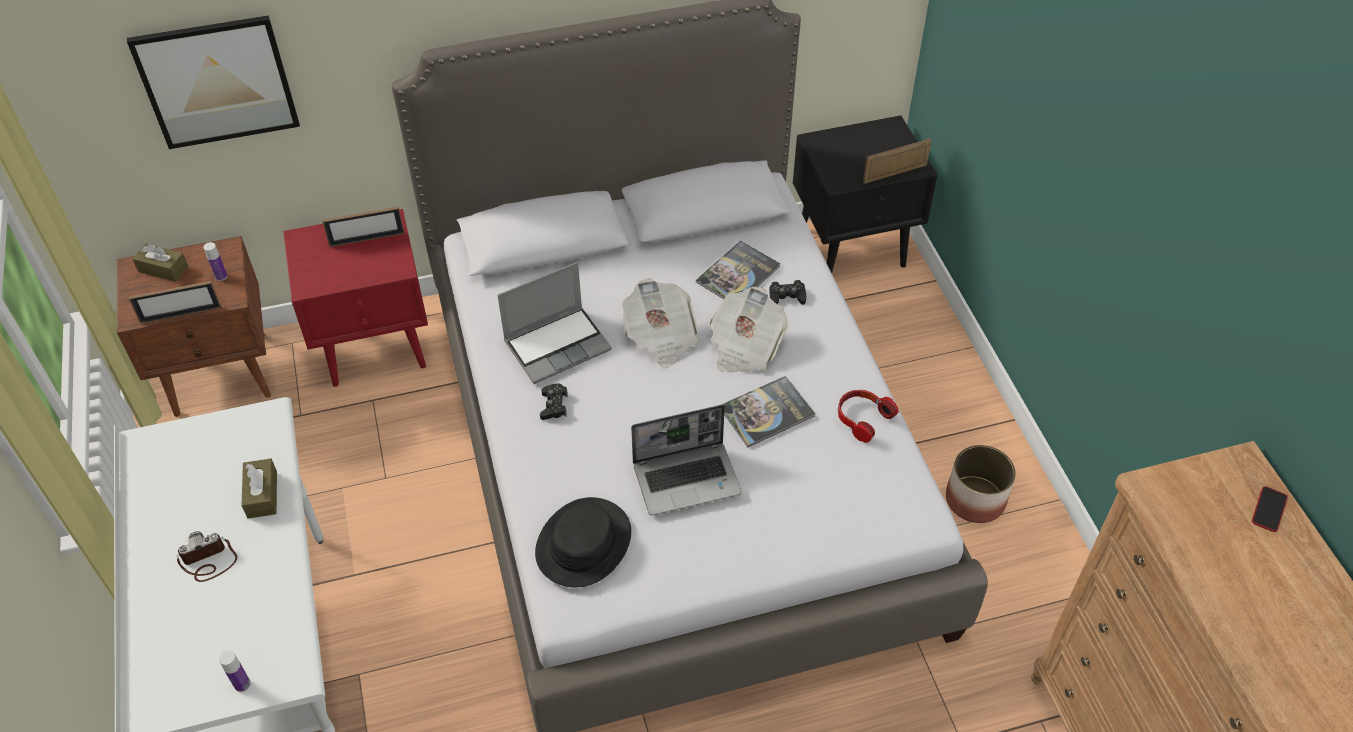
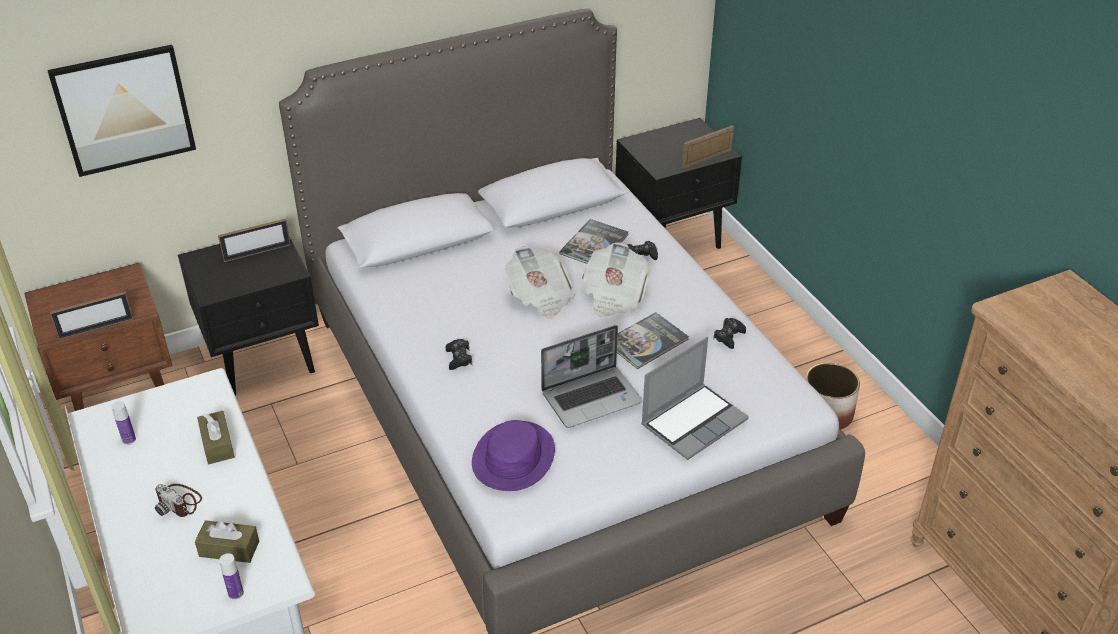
camera: 10 degrees left, 10 degrees down
(163, 269) = (71, 295): brown tissue box -> brown tissue box (229, 549)
(208, 561) = (179, 502): camera -> camera turned 105 degrees counterclockwise
(221, 276) = (128, 295): bottle -> bottle (129, 439)
(376, 346) = (265, 360): red nightstand -> black nightstand
(558, 345) = (450, 312): laptop -> laptop (694, 421)
(583, 543) = (513, 457): black hat -> purple hat
(862, 418) = (729, 336): headphones -> black game controller
(1269, 509) = (1097, 313): phone -> none

